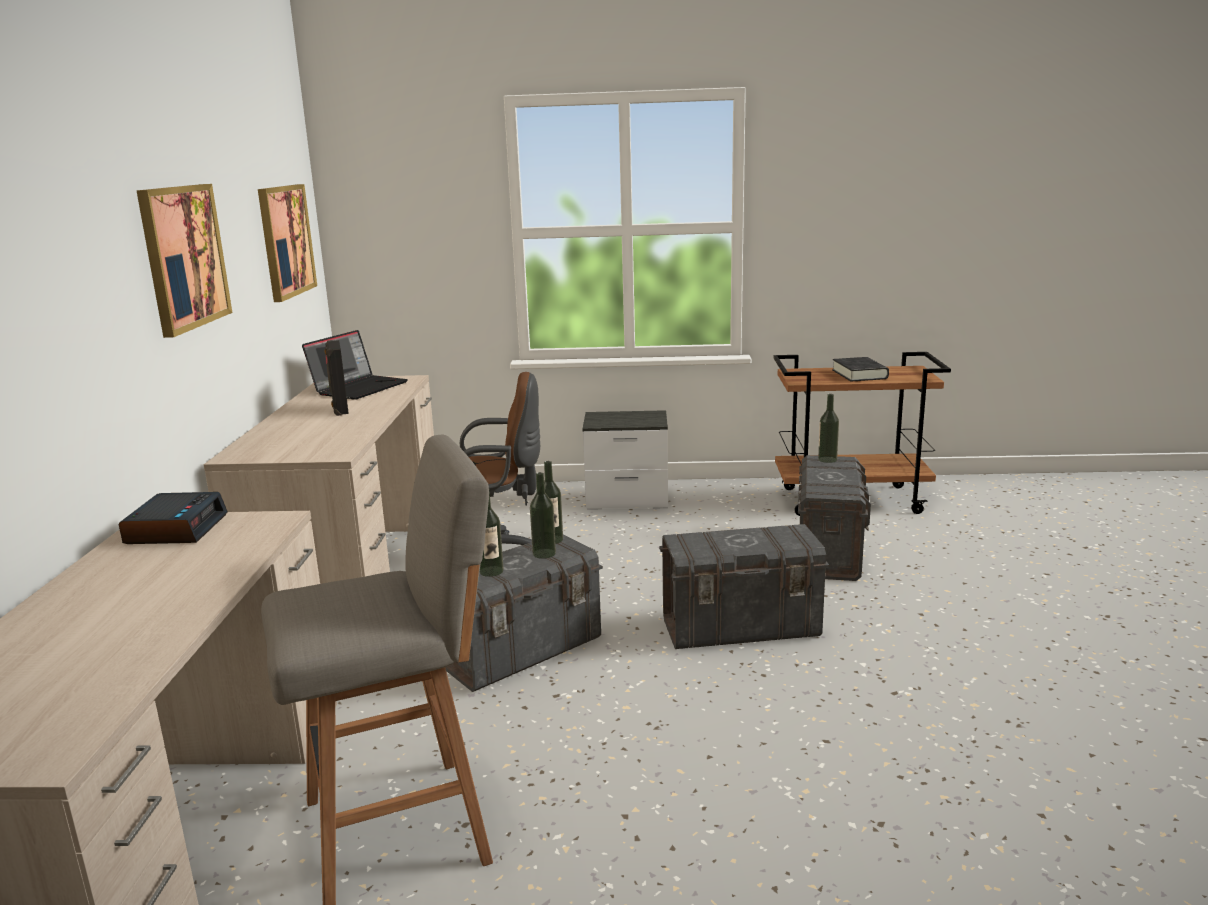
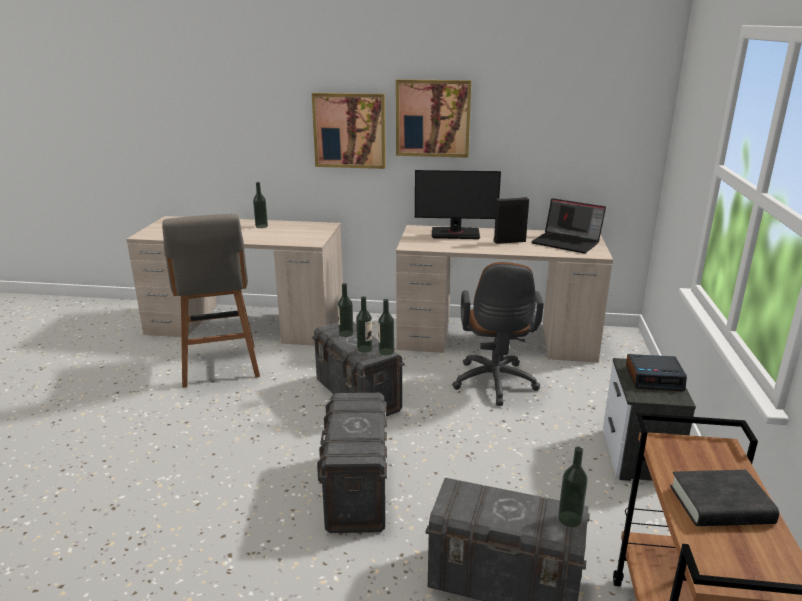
camera: 95 degrees right, 5 degrees up
(100, 587) = (261, 226): none -> bottle
(176, 529) = (315, 229): alarm clock -> alarm clock (654, 378)
(283, 434) = (455, 233): none -> monitor
(285, 241) = (587, 128): picture -> picture (349, 130)

